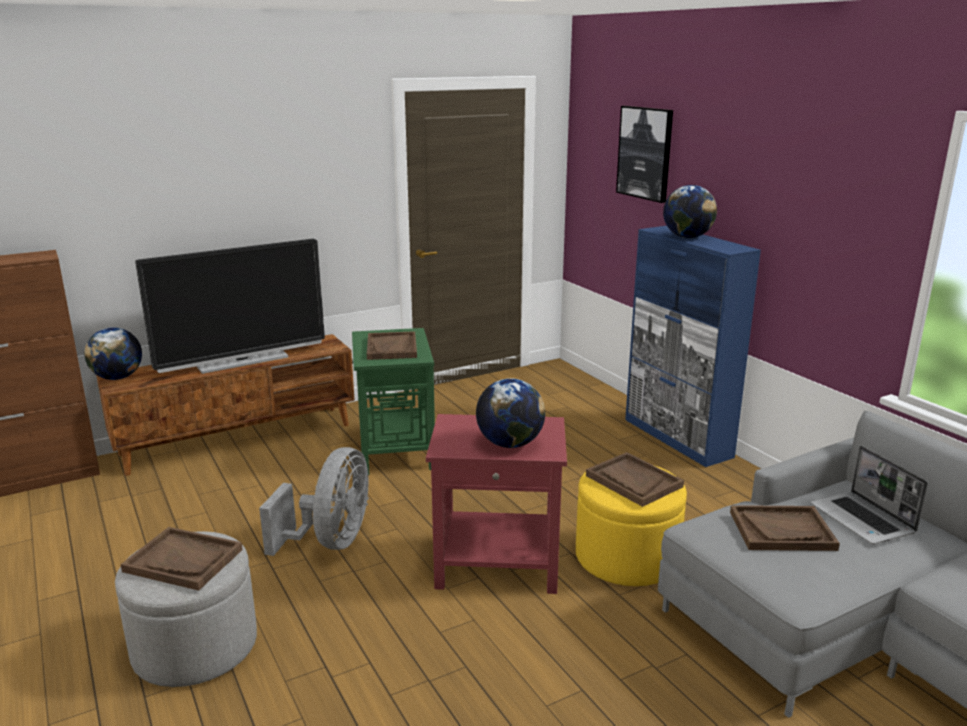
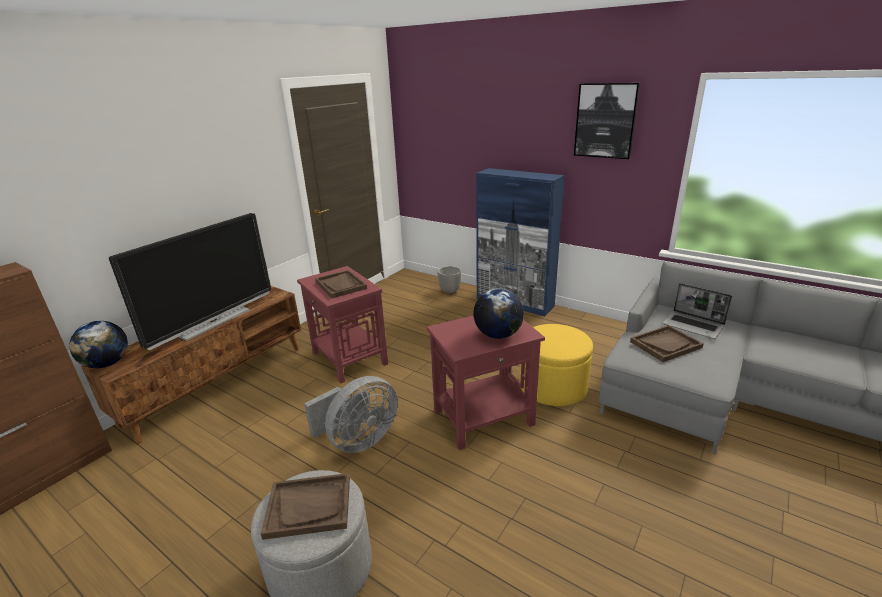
camera: 25 degrees left, 5 degrees up
(331, 541) = (358, 441): grey fan -> grey fan turned 60 degrees clockwise
(395, 451) = (349, 358): green side table -> red side table
(596, 402) = (450, 291): none -> planter
(633, 481) = (557, 337): brown tray -> none
(645, 153) = (463, 121): picture -> picture (605, 120)
(687, 237) = (513, 173): globe -> none

